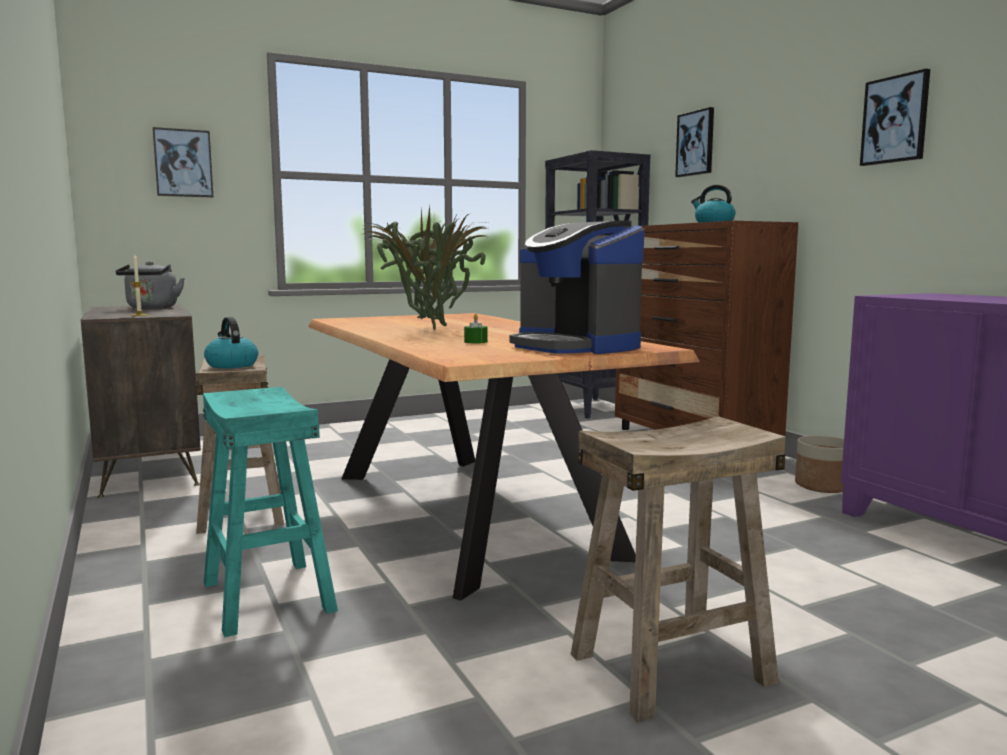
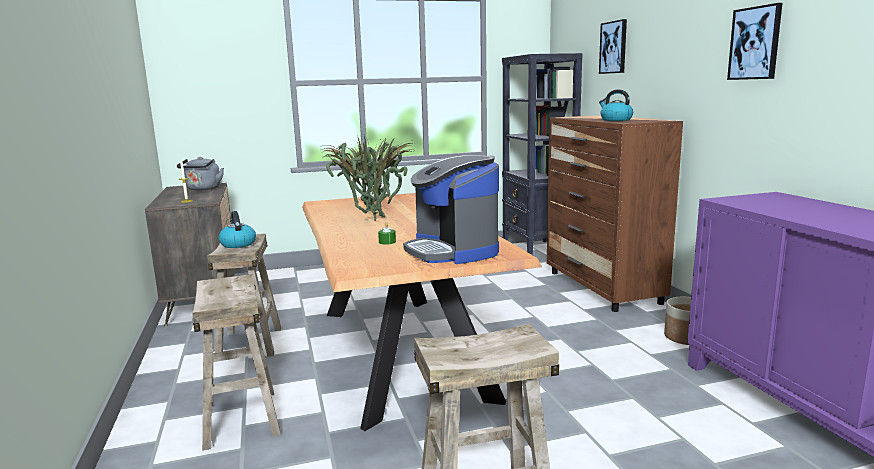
camera: 10 degrees right, 5 degrees up
(183, 163) = (226, 80): picture -> none
(266, 595) = (240, 417): turquoise stool -> beige stool

